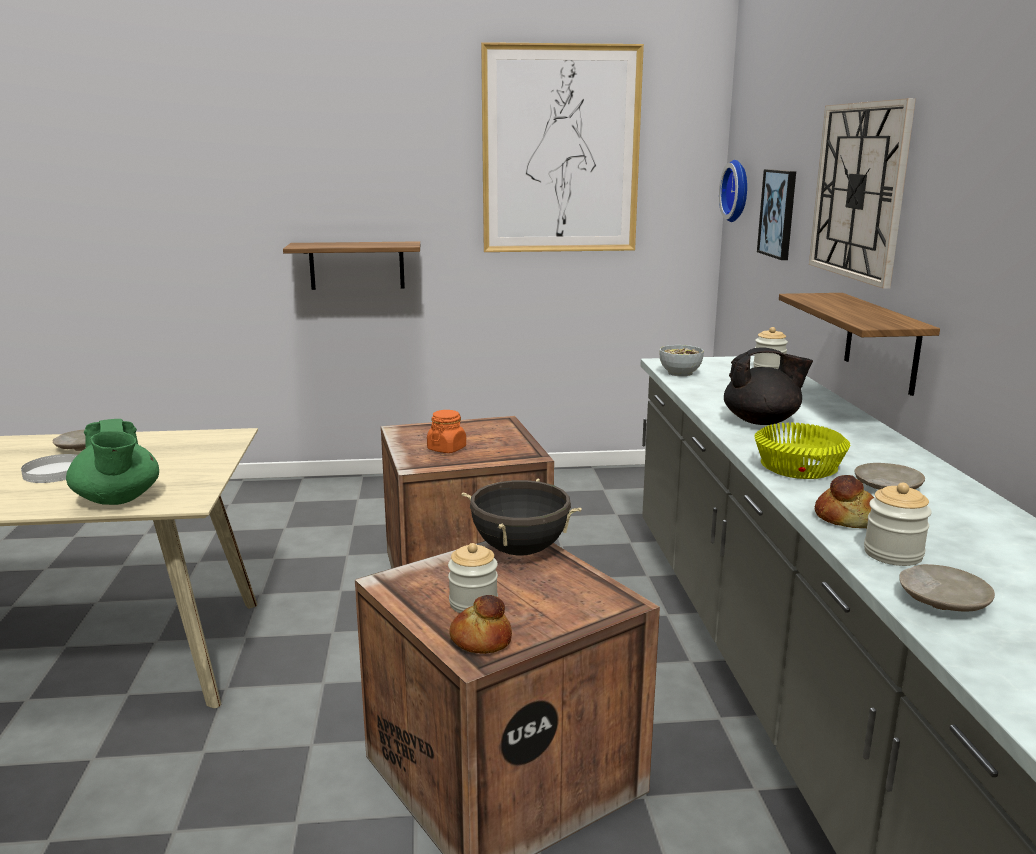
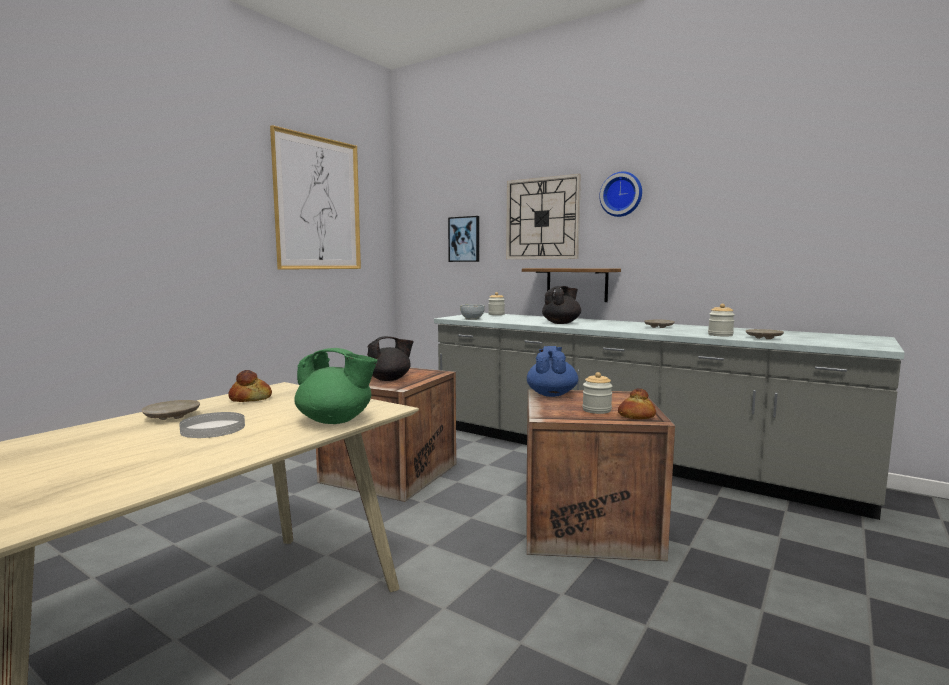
camera: 50 degrees left, 10 degrees down
(357, 265) = (188, 280): shelf -> none
(447, 449) = (389, 379): orange jar -> black teapot
(520, 550) = (551, 394): black cooking pot -> blue teapot
(738, 191) = (414, 233): wall clock -> wall clock (621, 194)
(797, 467) = (622, 328): yellow bowl -> none
(847, 518) = (682, 333): bread -> bread (250, 398)

